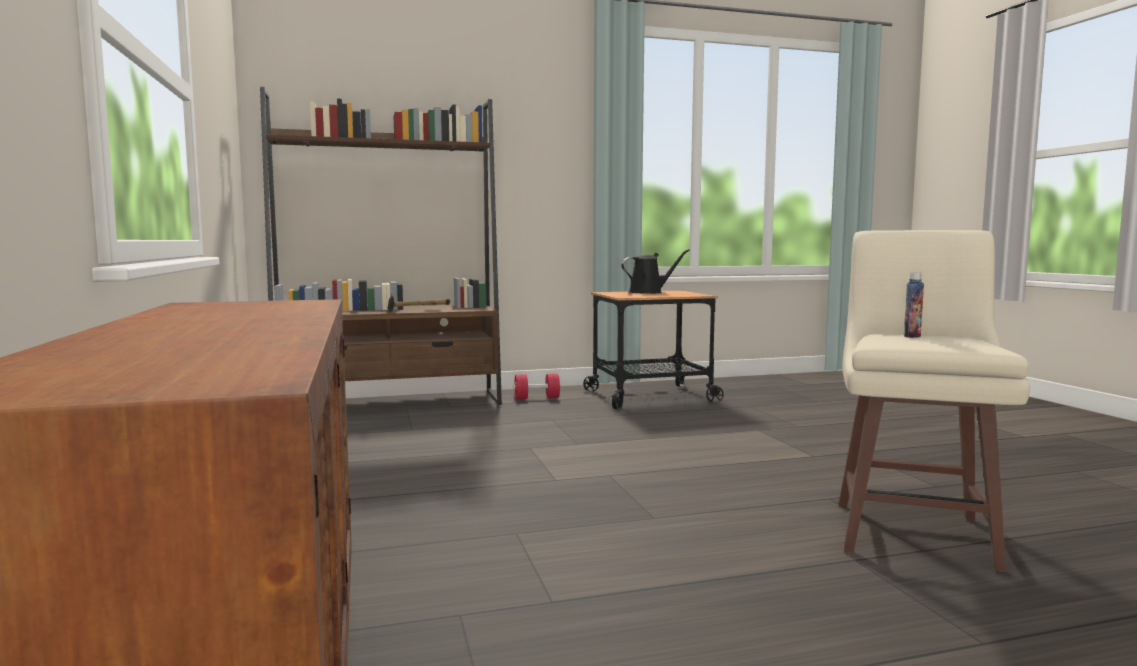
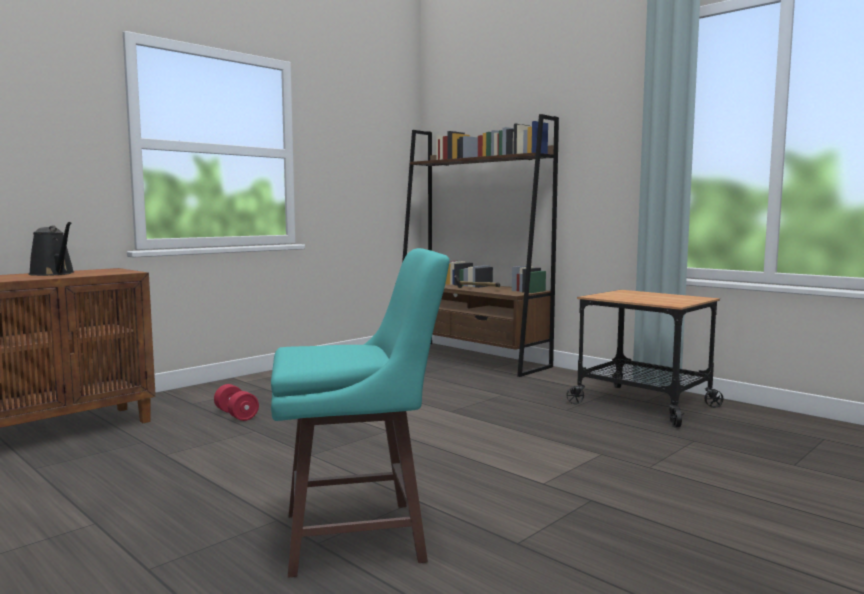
camera: 60 degrees right, 0 degrees up
(537, 398) = (558, 380): red dumbbell -> red dumbbell (236, 415)
(649, 292) = (659, 296): black watering can -> black watering can (54, 274)
(912, 336) = (339, 349): bottle -> none
(913, 532) = (359, 537): beige stool -> turquoise stool

